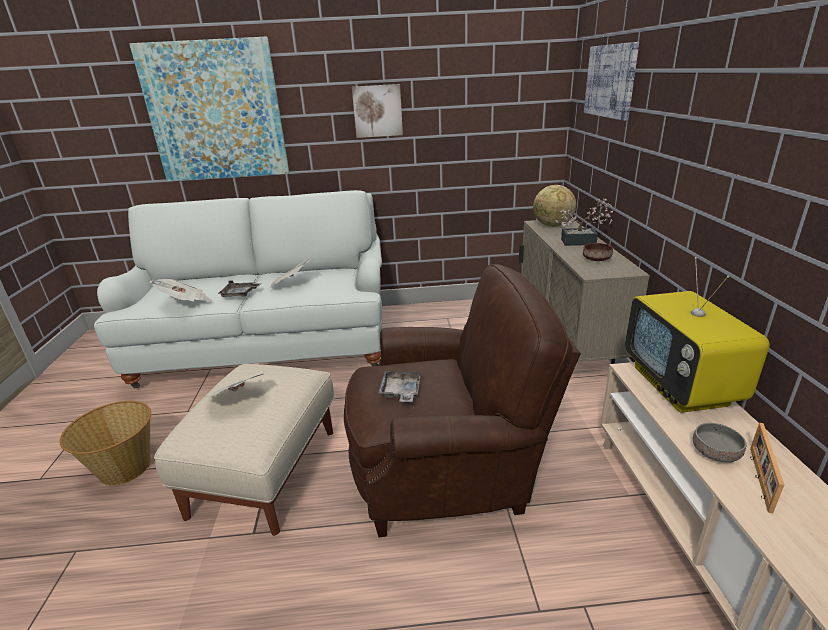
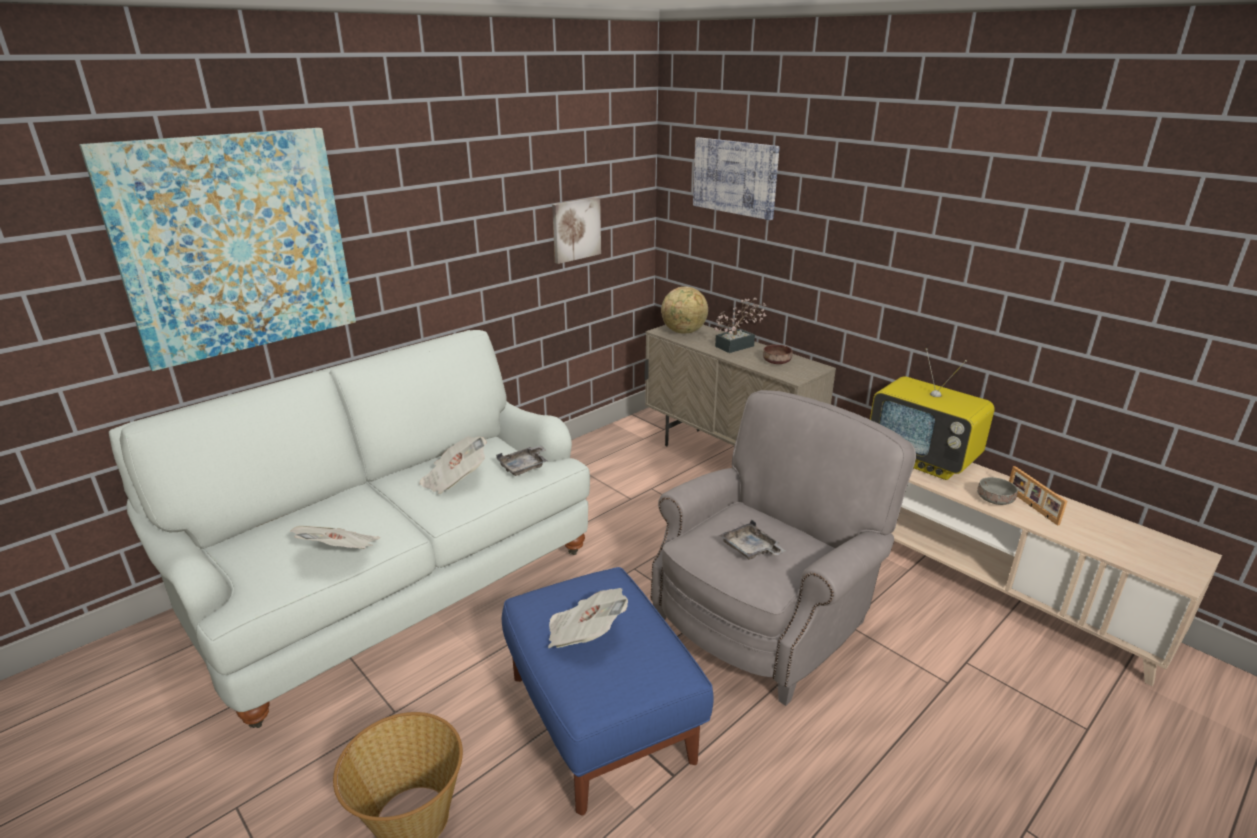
camera: 40 degrees left, 0 degrees up
(240, 294) = (400, 515): grey tray -> grey tray (524, 467)
(264, 471) = (600, 717): beige ottoman -> blue ottoman
(377, 111) = (466, 219): picture -> picture (575, 229)
(449, 467) = (767, 616): brown armchair -> grey armchair

